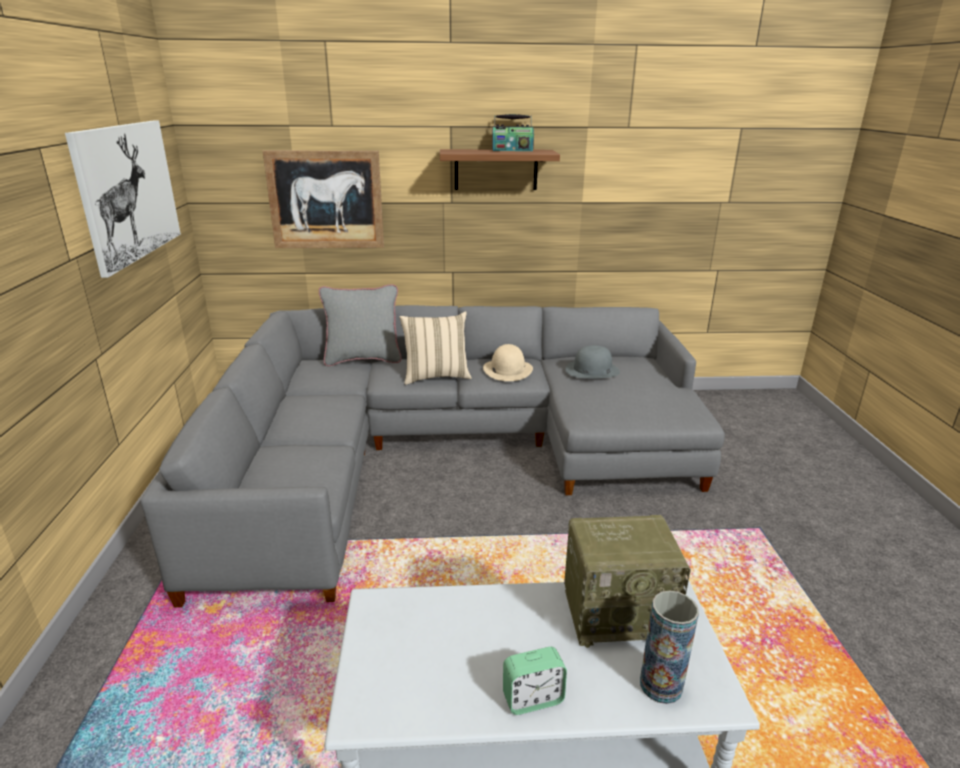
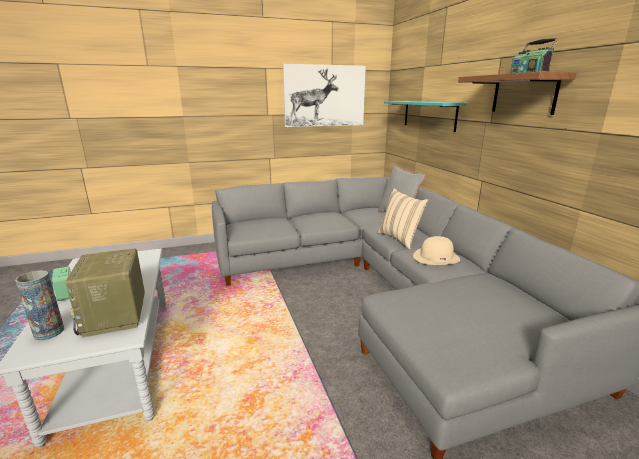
camera: 75 degrees right, 5 degrees down
(325, 200) = (429, 115): picture -> turquoise shelf
(592, 370) = (481, 291): grey hat -> none

